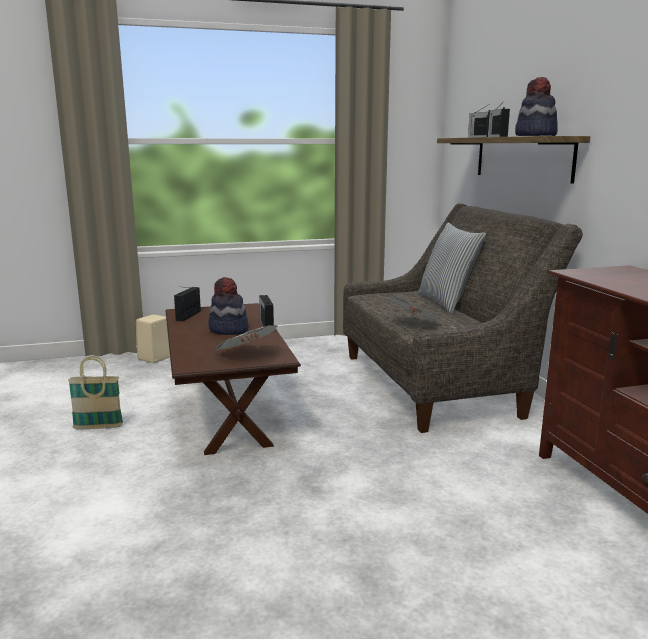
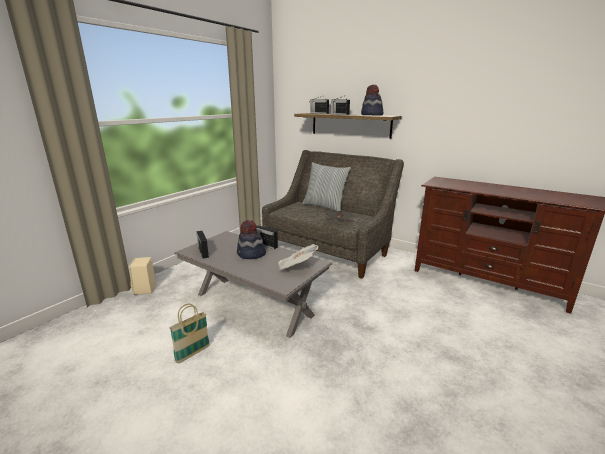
camera: 40 degrees left, 5 degrees up
(227, 408) = (253, 304): brown coffee table -> grey coffee table

